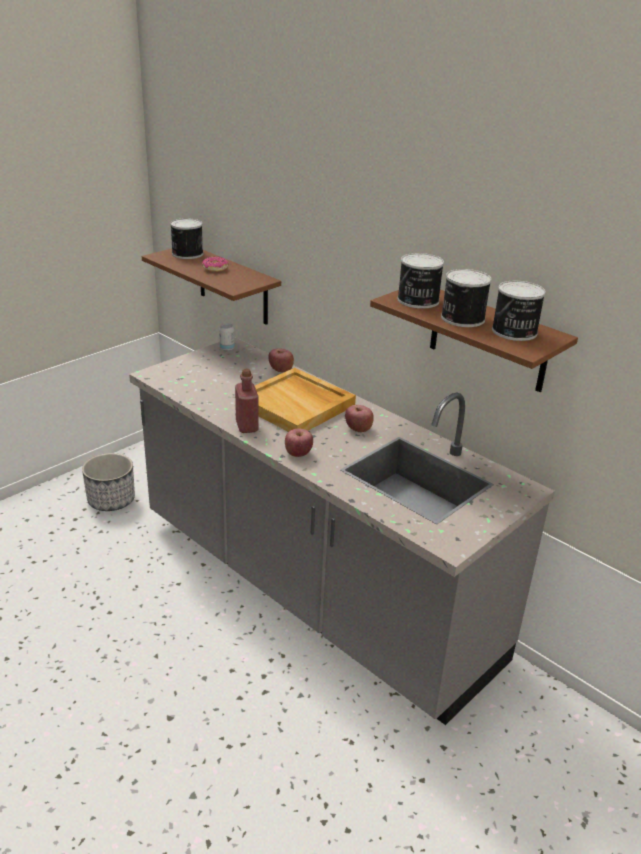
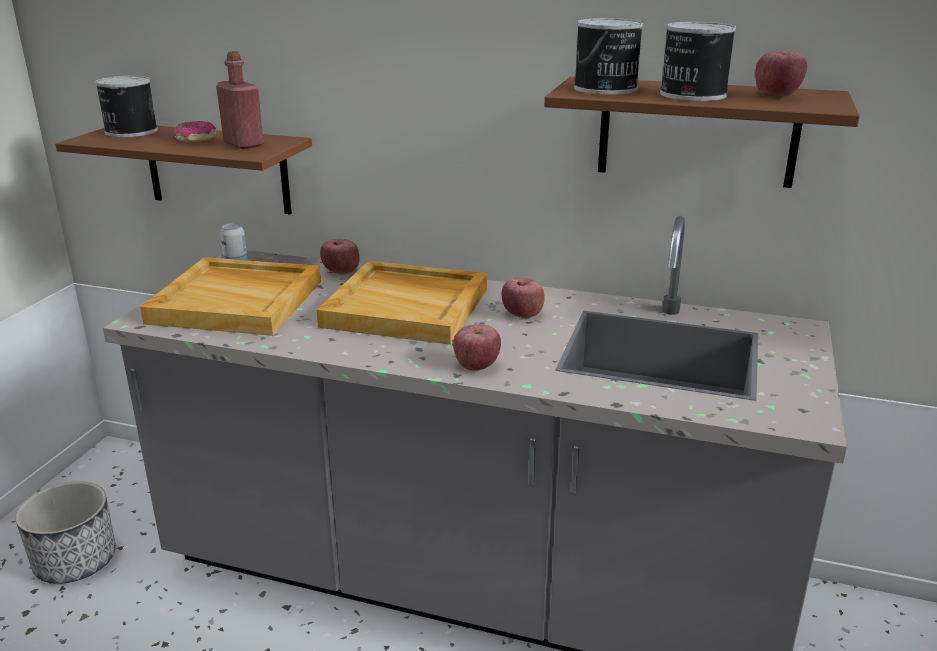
camera: 25 degrees left, 5 degrees down
(208, 375) = (238, 301): none -> beige tray
(247, 426) = (363, 350): red bottle -> red bottle (243, 144)
(514, 332) = (776, 96): can -> apple

